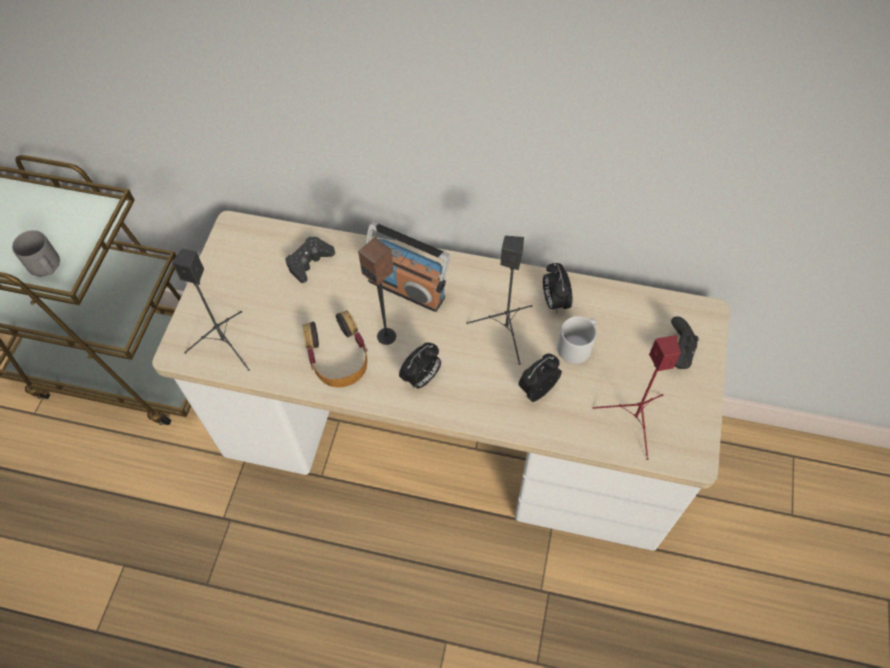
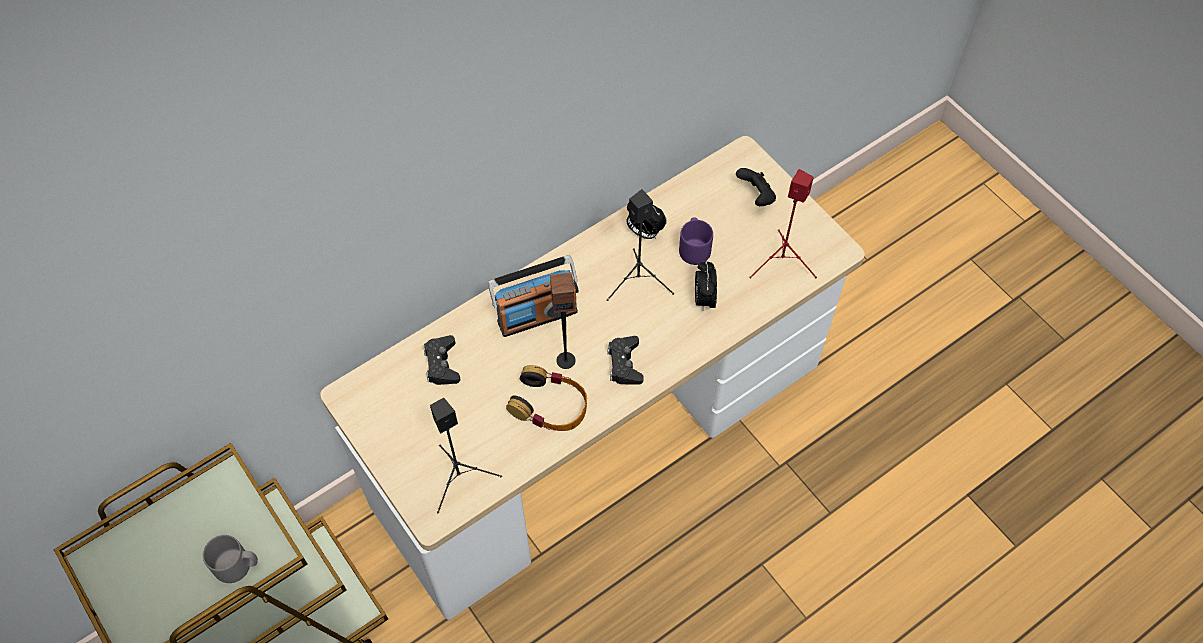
camera: 50 degrees left, 0 degrees up
(421, 378) = (624, 364): alarm clock -> black game controller
(577, 346) = (694, 248): grey mug -> purple mug

